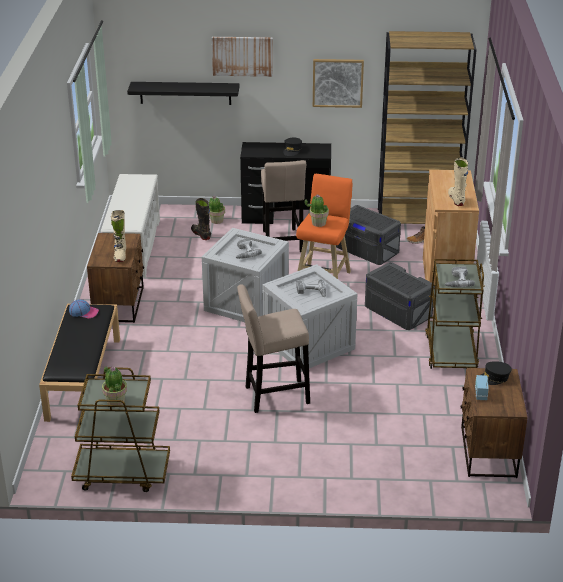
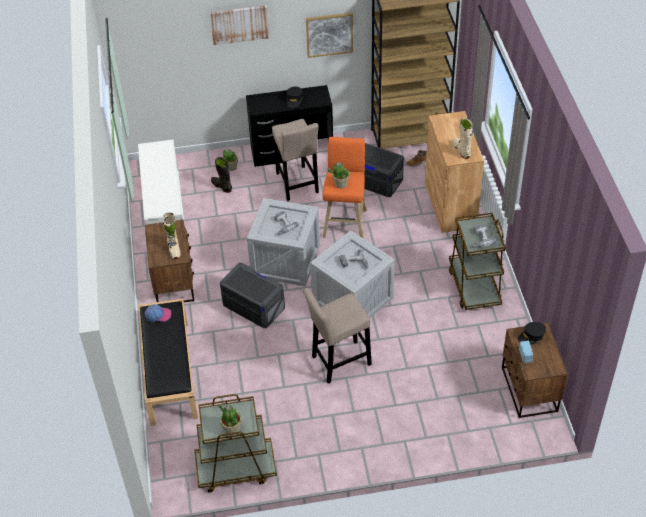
camera: 10 degrees left, 15 degrees up
(185, 93) = (188, 62): black shelf -> none
(398, 311) = (418, 248): grey storage box -> grey storage box (253, 306)

